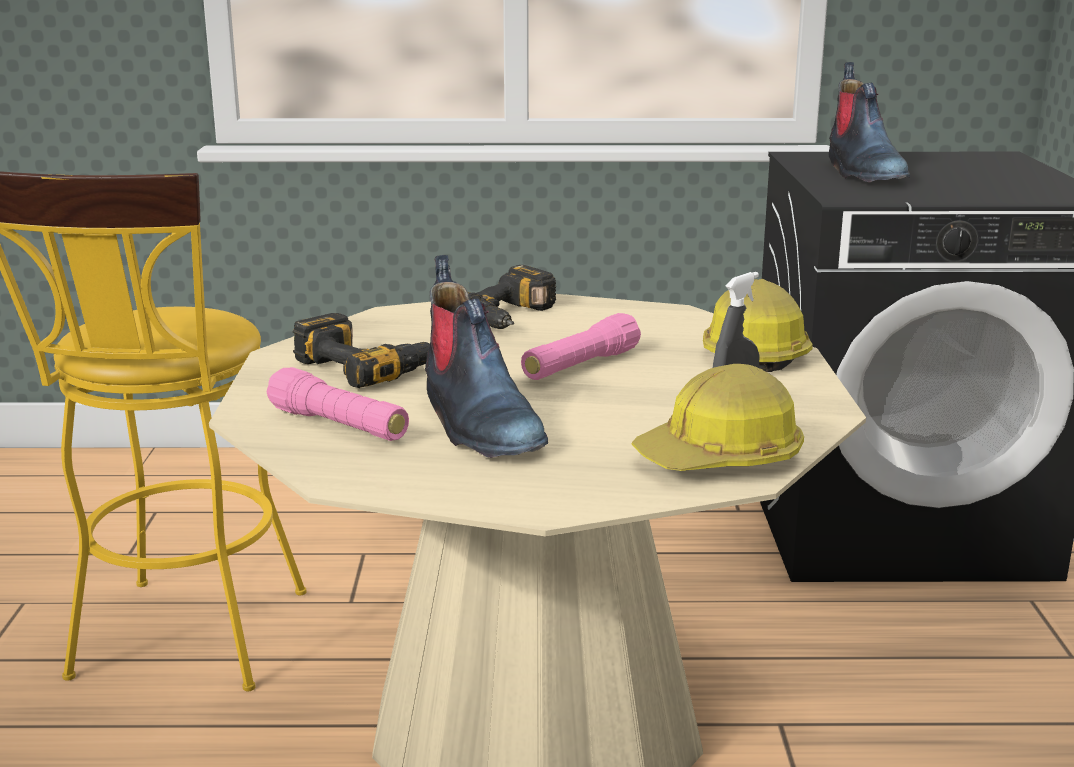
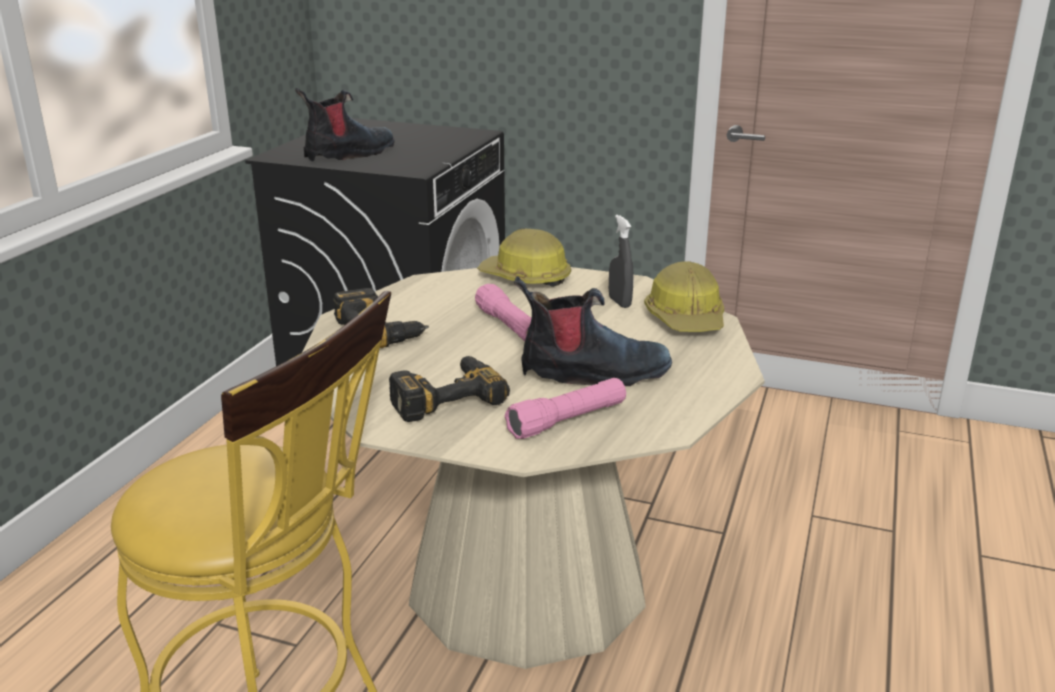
camera: 70 degrees left, 5 degrees up
(862, 172) = (350, 154): boot -> boot turned 60 degrees counterclockwise

